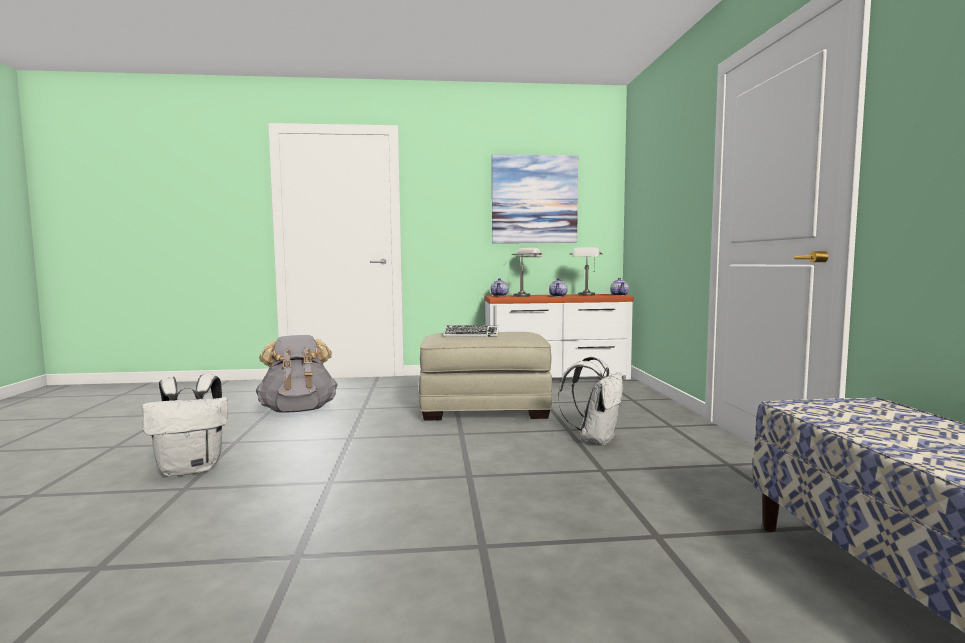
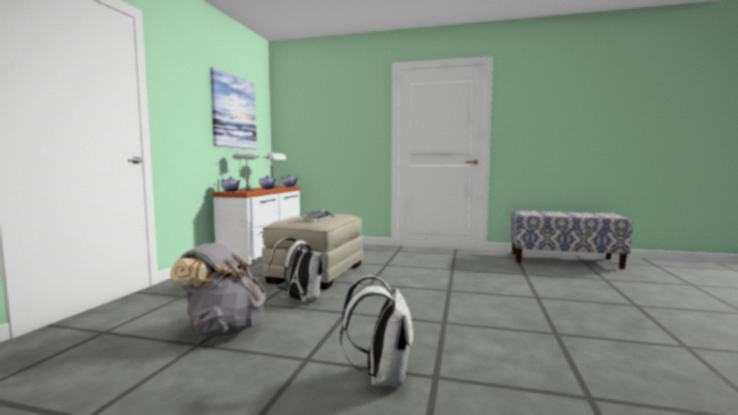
camera: 70 degrees left, 0 degrees up
(595, 439) = (406, 263): white backpack -> white backpack (300, 300)

